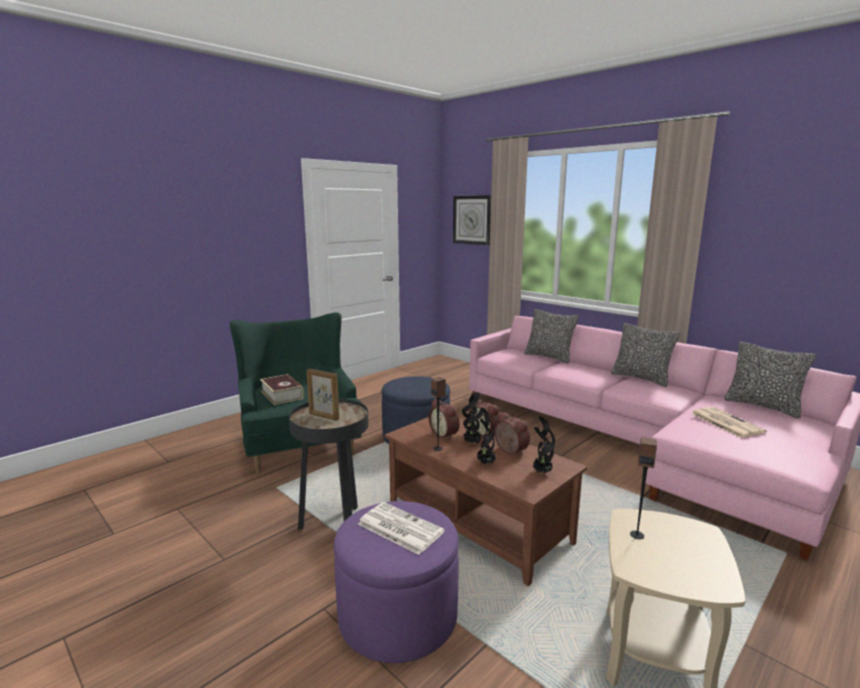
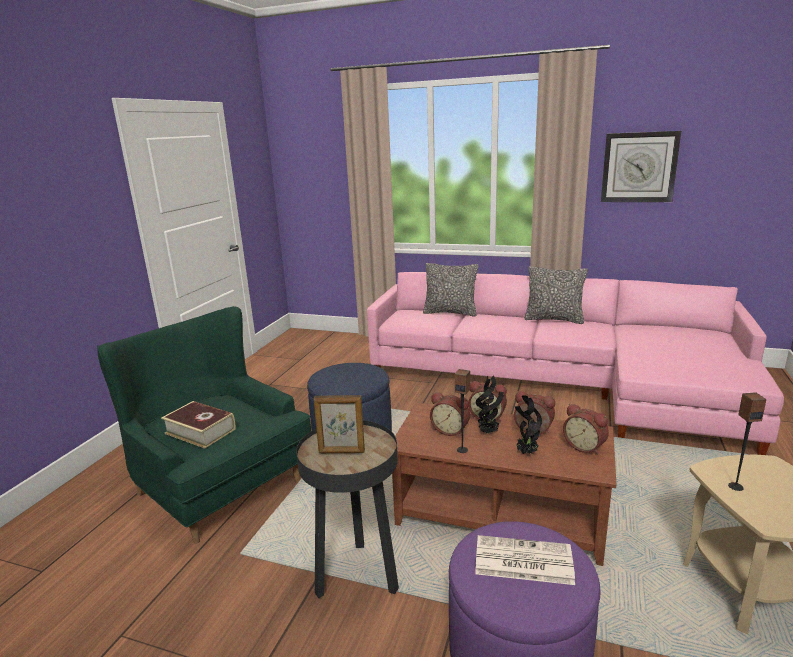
camera: 25 degrees left, 5 degrees up
(472, 220) = (318, 166): wall clock -> wall clock (639, 167)
(541, 472) = (585, 446): potted plant -> alarm clock
(725, 422) = (664, 350): newspaper -> none
(762, 406) = (670, 327): pillow -> none

